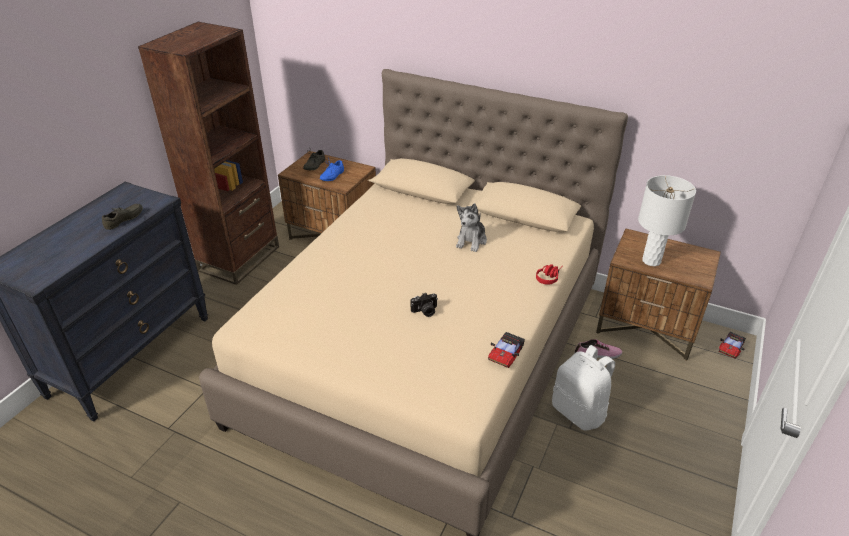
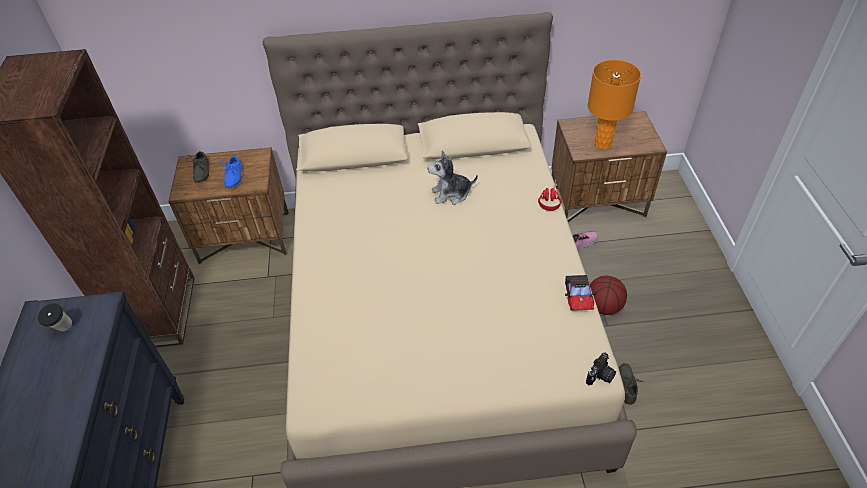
camera: 30 degrees left, 10 degrees up
(125, 220) = (82, 352): grey shoe -> grey shoe (628, 385)
(128, 204) = (63, 330): none -> cup
(425, 311) = (475, 290): camera -> camera (600, 376)
(471, 241) = (451, 194): plush toy -> plush toy turned 90 degrees clockwise
(579, 412) = (604, 306): white backpack -> basketball
(651, 261) = (602, 144): white table lamp -> orange table lamp
(731, 348) = (668, 189): toy car -> none

